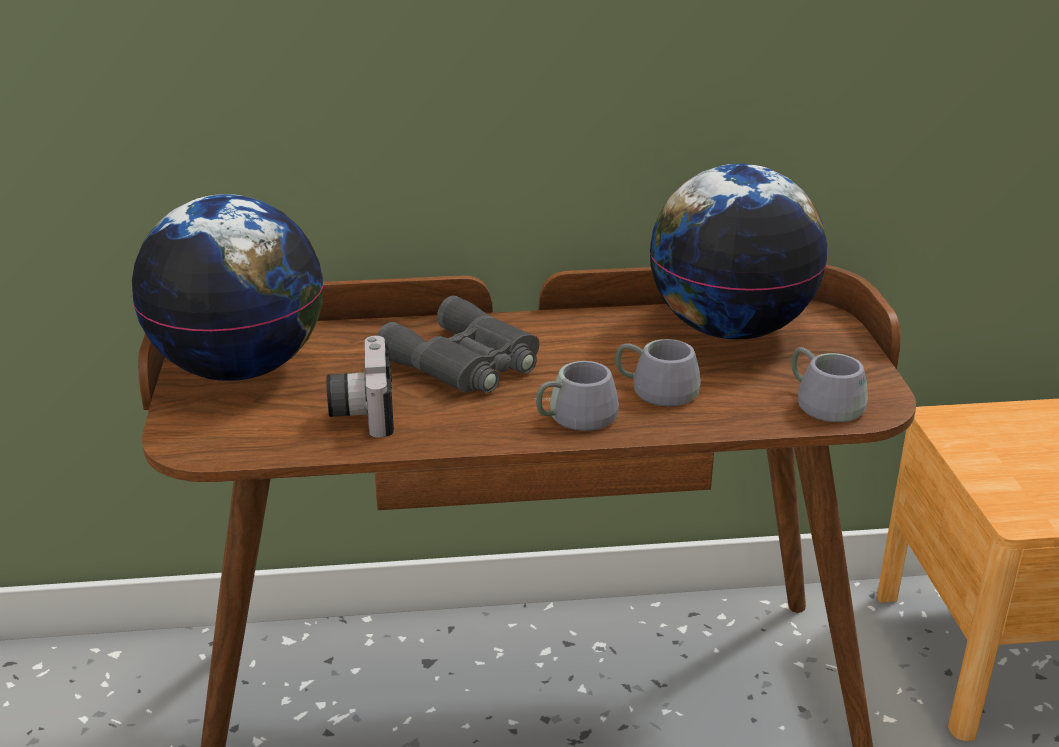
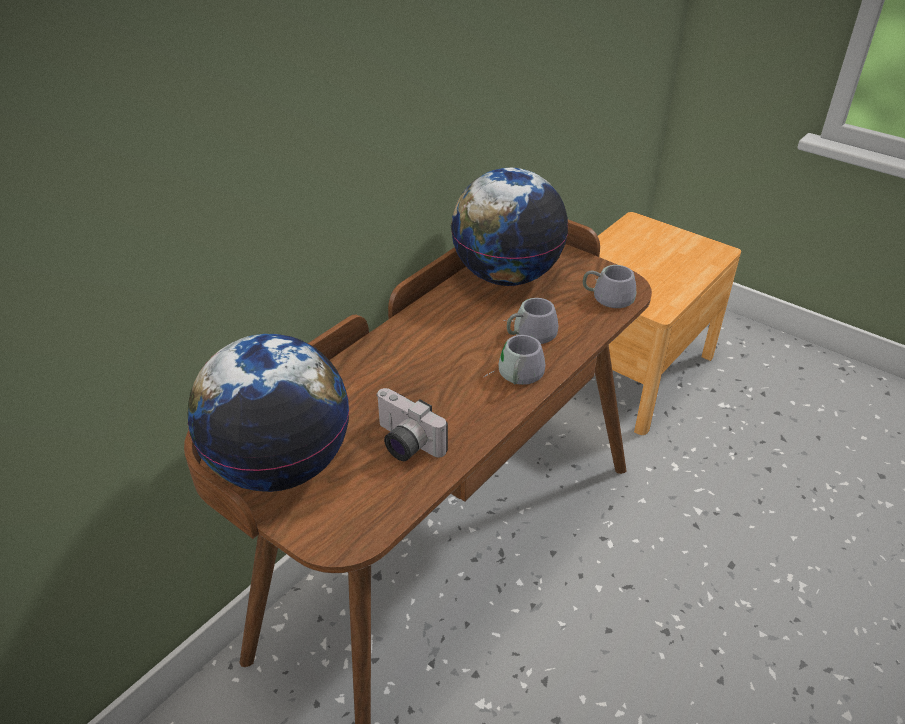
camera: 45 degrees left, 10 degrees up
(465, 363) = (410, 376): grey binoculars -> none

